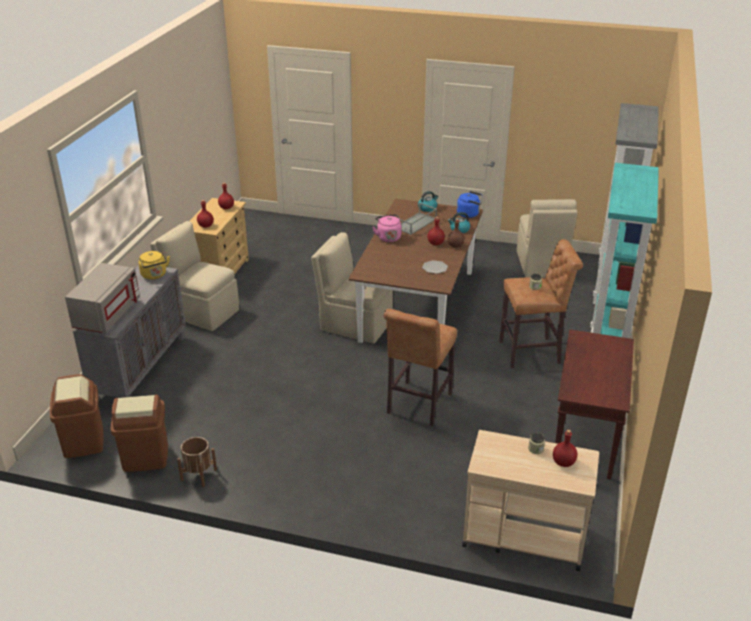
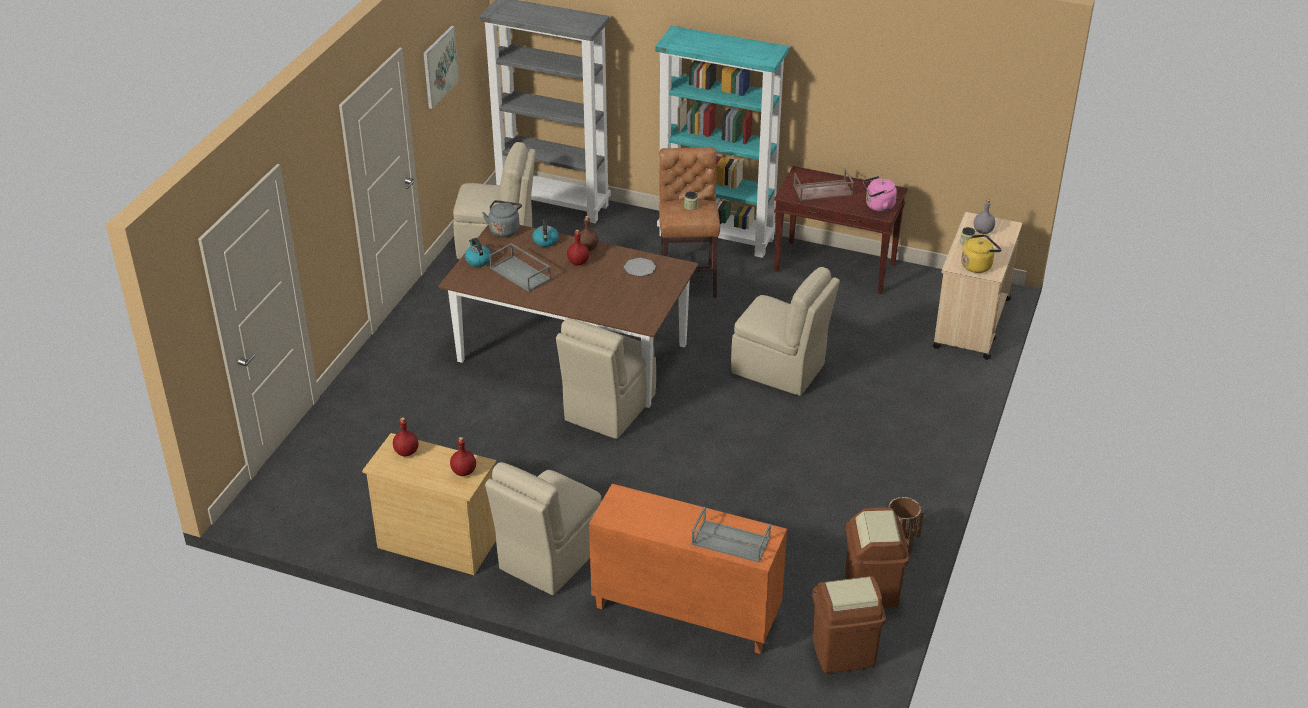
camera: 85 degrees left, 5 degrees up
(107, 314) = (729, 541): grey microwave -> grey tray
(140, 368) = (684, 612): grey cabinet -> orange cabinet
(155, 275) = (629, 504): yellow kettle -> yellow kettle (978, 265)
(388, 237) = (553, 297): pink kettle -> pink kettle (878, 206)
(417, 406) = (780, 370): brown stool -> beige chair
(469, 214) = (504, 229): blue kettle -> grey kettle
(563, 463) = (983, 231): red bottle -> grey bottle
(564, 113) = (440, 66): none -> picture
(596, 356) = (822, 191): none -> brown tray

